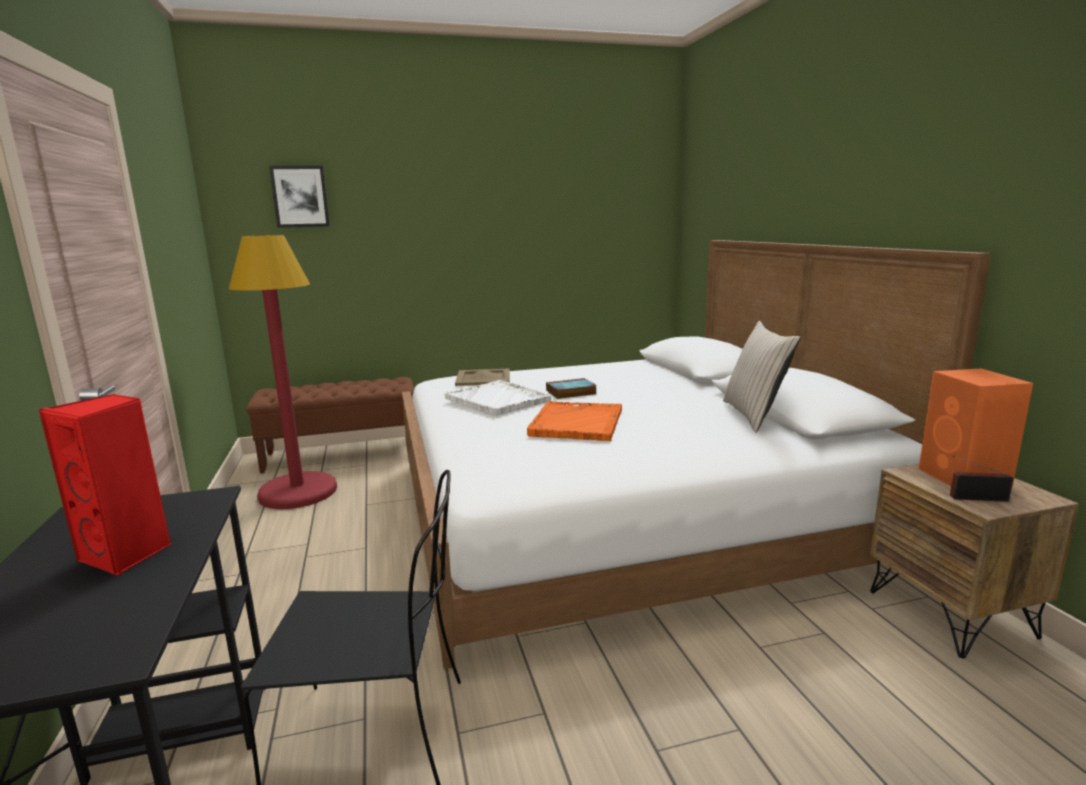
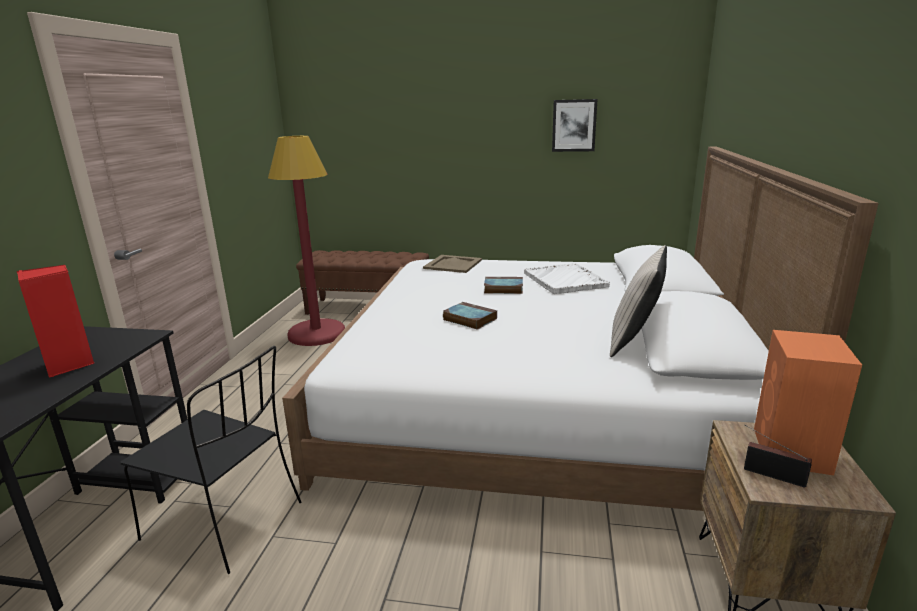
camera: 25 degrees right, 5 degrees up
(300, 196) = (349, 99): picture -> picture (574, 125)
(498, 400) = (437, 287): white tray -> white tray (565, 280)
(576, 423) = (468, 319): orange tray -> book

